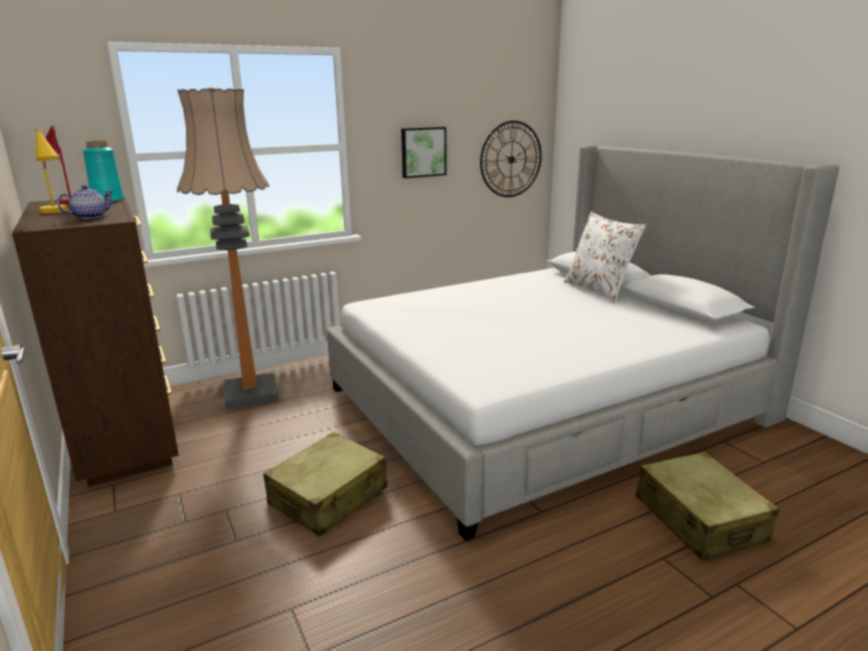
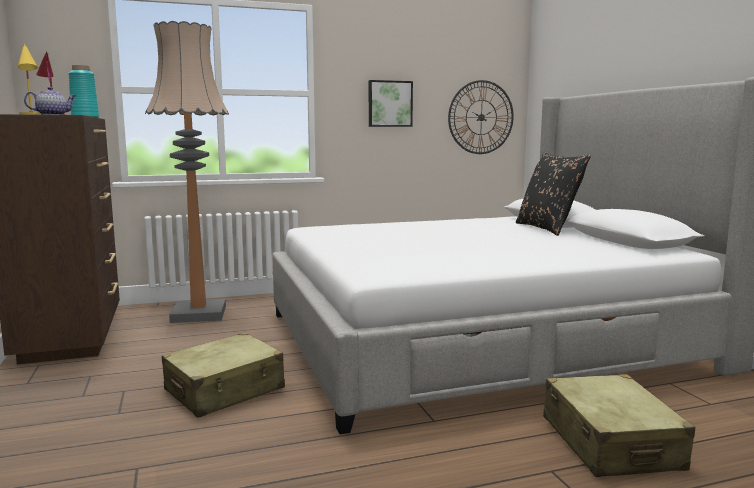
camera: 10 degrees right, 10 degrees down
(599, 290) = (548, 228): white pillow -> black pillow

